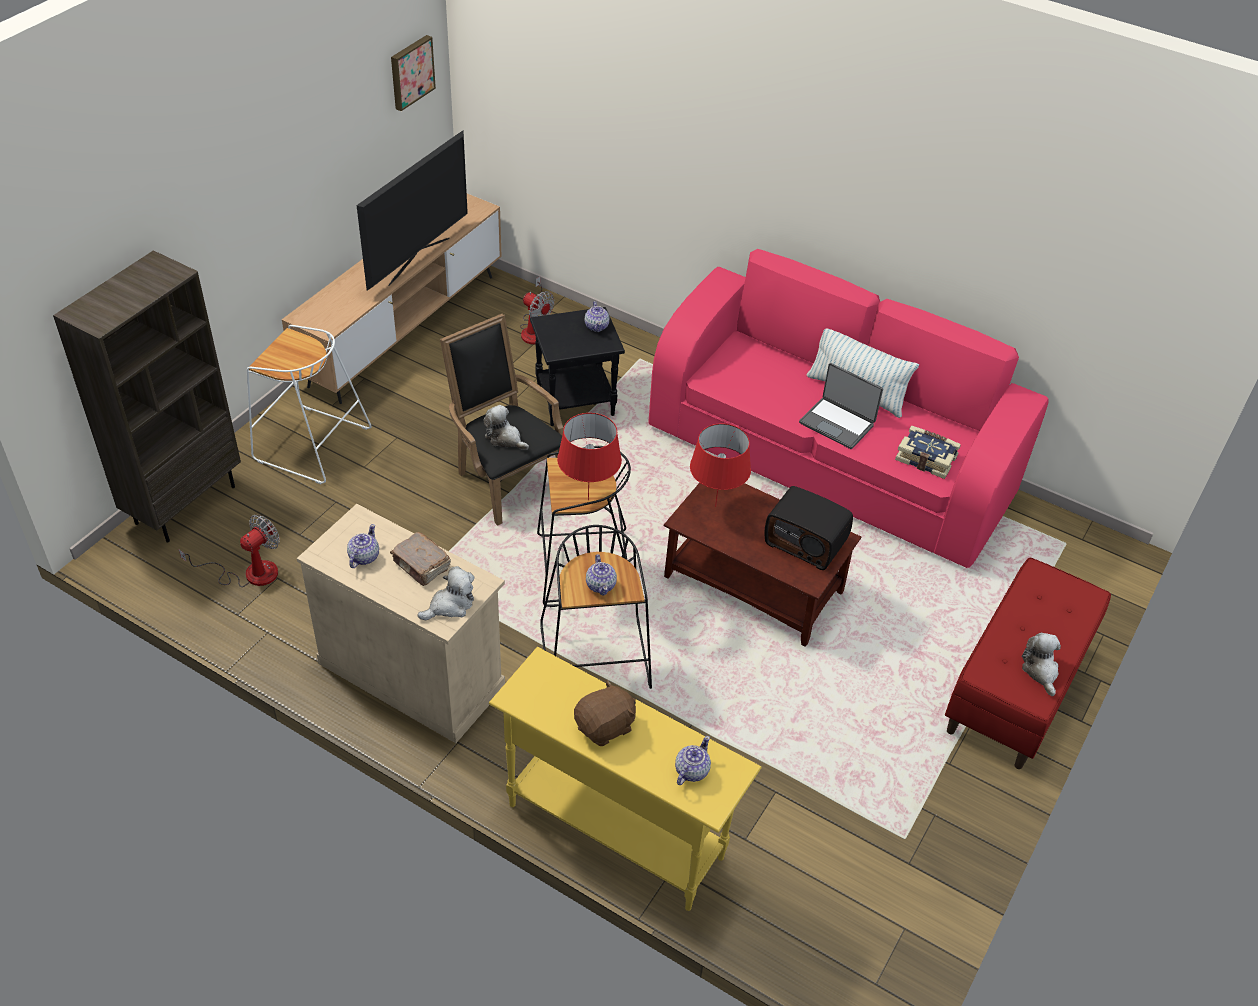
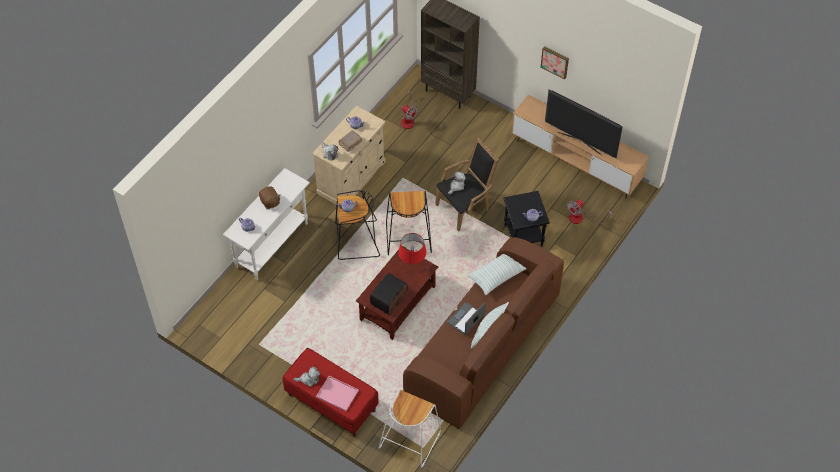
camera: 95 degrees right, 10 degrees up
(310, 445) = (487, 132): white stool -> white stool (409, 439)
(411, 72) = (637, 90): picture -> picture (555, 61)
(588, 500) = (397, 205): red table lamp -> none
(615, 830) = (272, 245): yellow console table -> white console table
(730, 381) = (497, 276): none -> pillow
(829, 460) = (483, 346): pink sofa -> brown sofa
(926, 458) = (441, 355): book -> none
(1059, 621) = (336, 394): none -> pink tray

